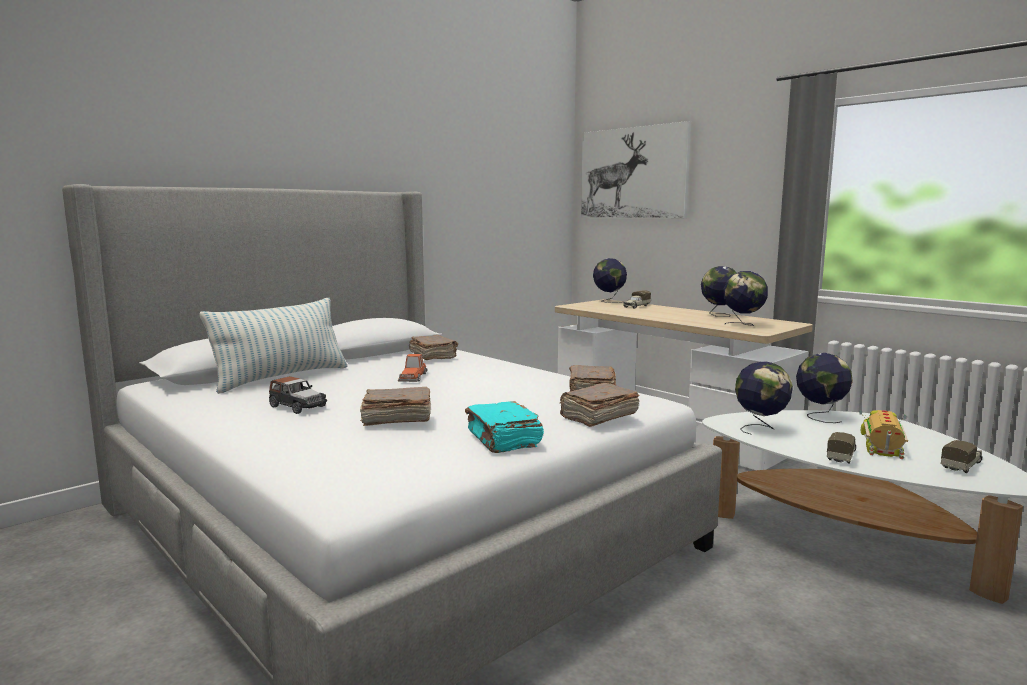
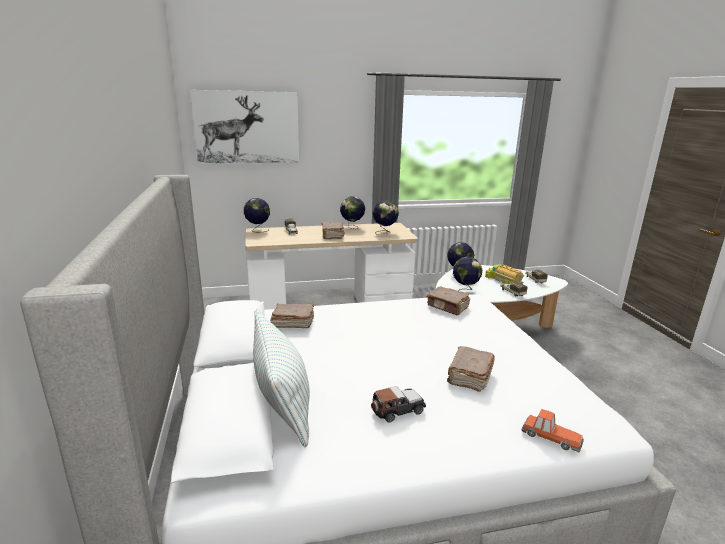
camera: 60 degrees left, 10 degrees up
(412, 377) = (350, 345): toy car -> toy car (550, 437)
(503, 440) = (524, 355): turquoise book -> none
(598, 417) = (496, 319): brown book -> brown book (332, 235)

